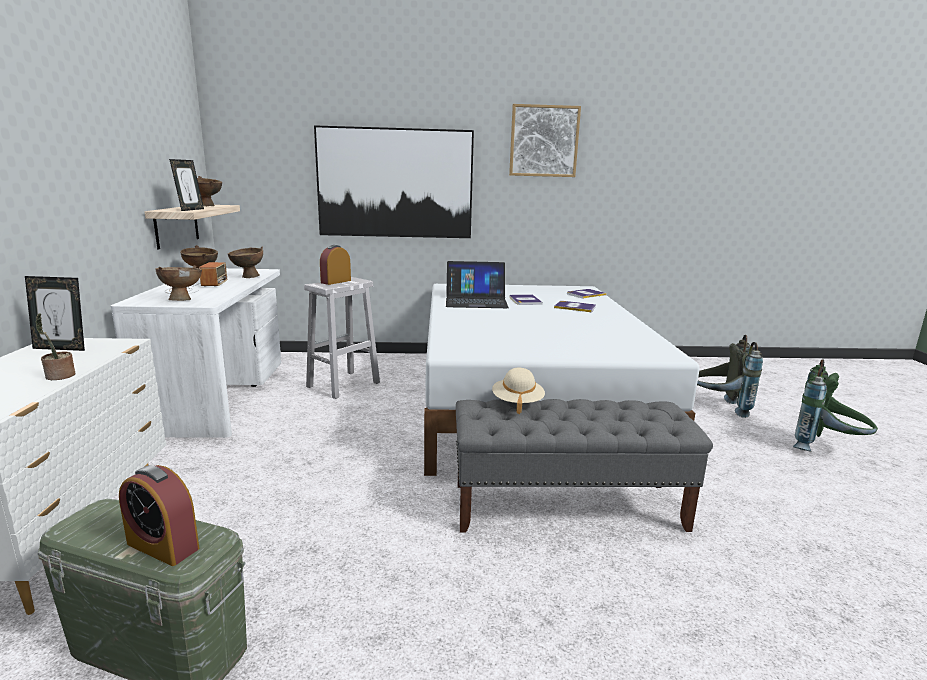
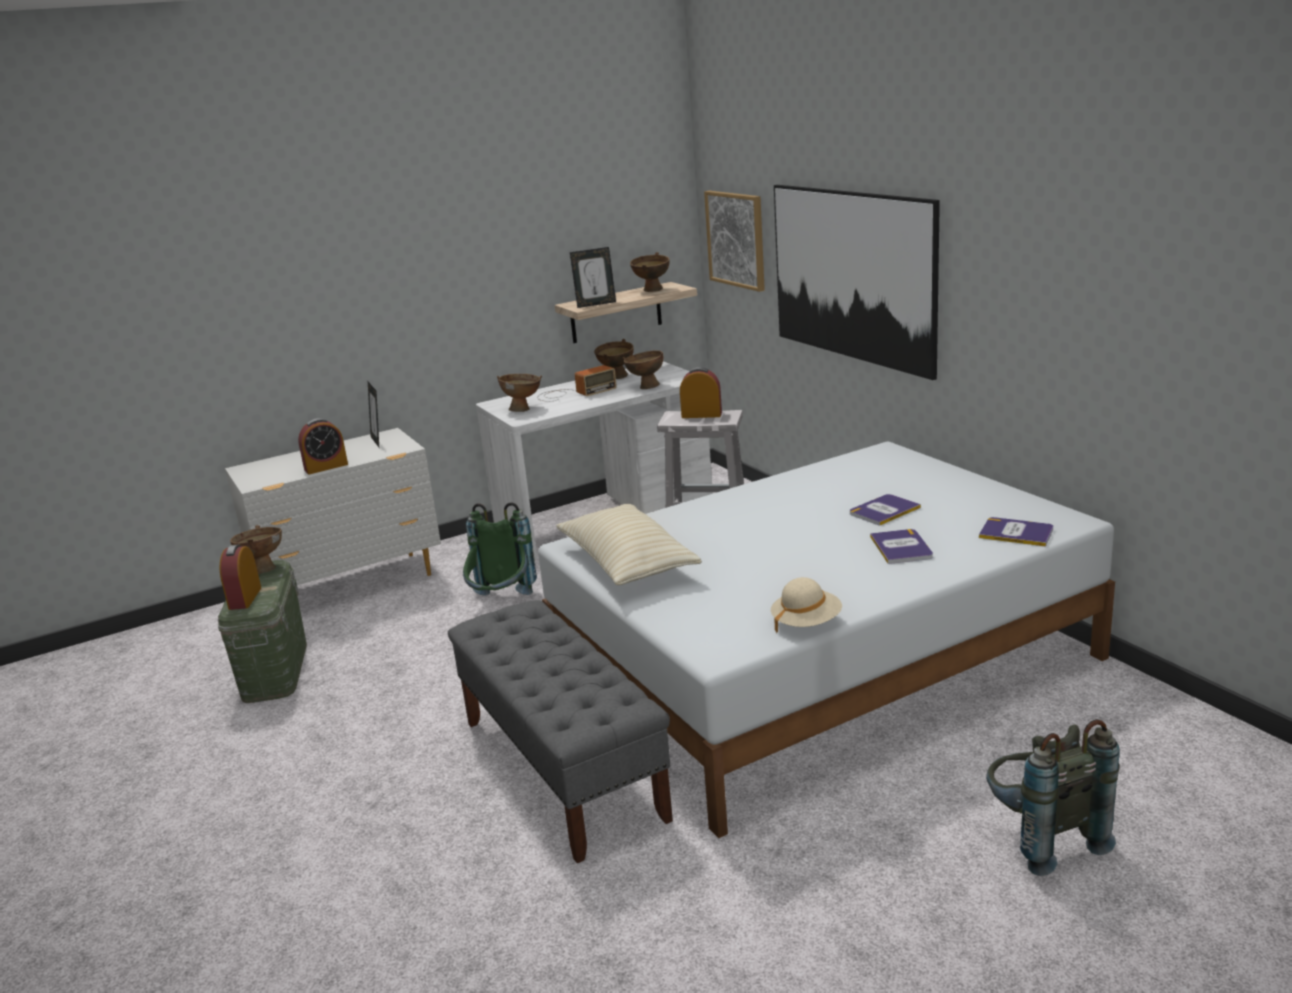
camera: 65 degrees right, 5 degrees up
(59, 376) = (326, 467): potted plant -> alarm clock
(94, 517) = (263, 568): none -> brown bowl
(476, 301) = (822, 490): laptop -> none
(509, 347) = (627, 564): none -> beige pillow
(517, 403) = (548, 625): beige hat -> beige hat (806, 623)
(544, 141) = (1036, 225): picture -> picture (736, 239)
(826, 449) = (995, 985): green backpack -> green backpack (502, 604)

